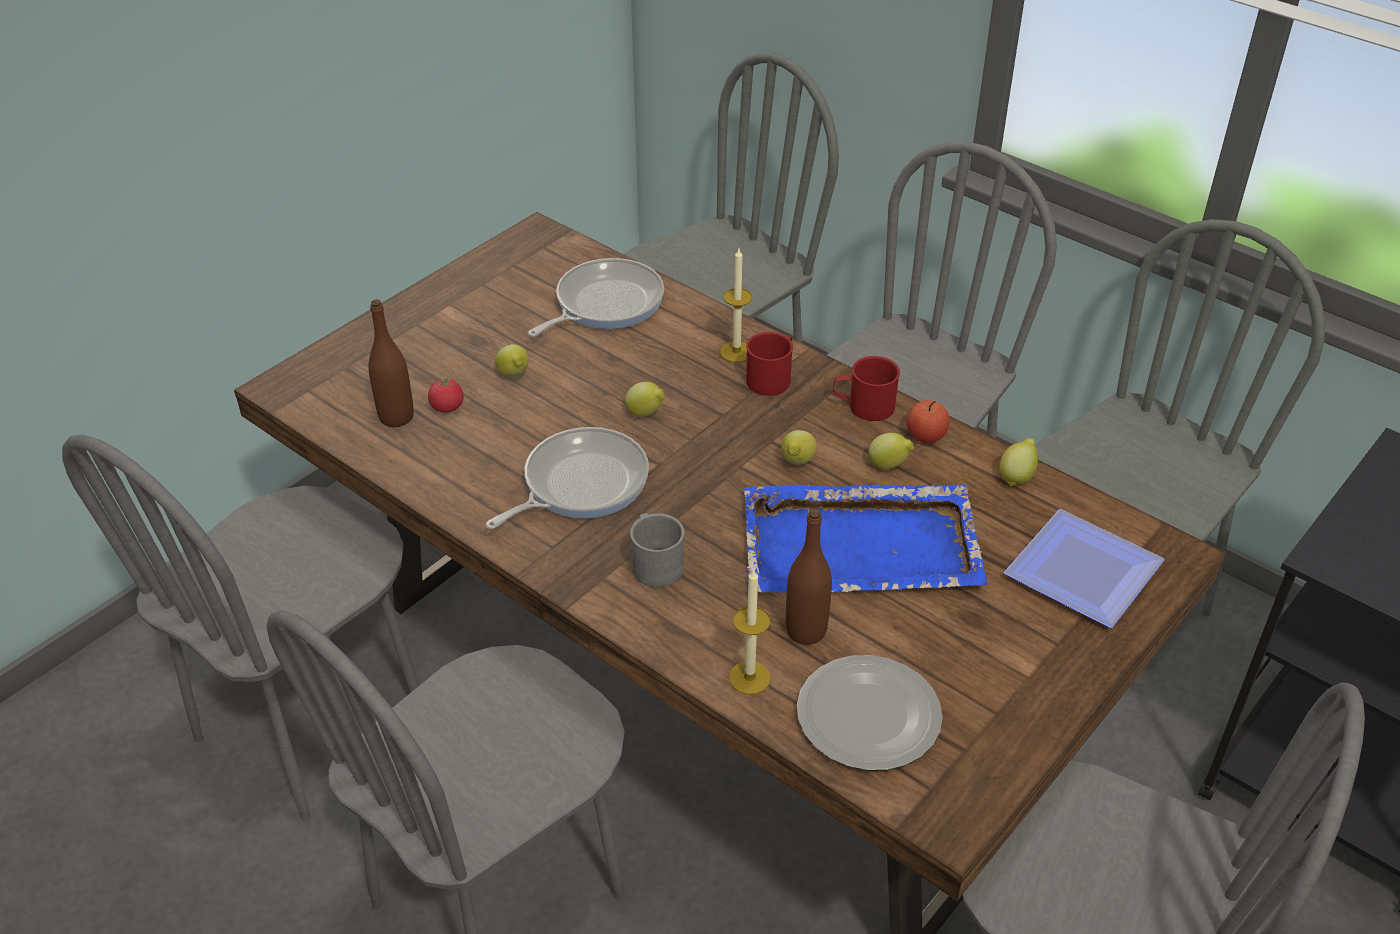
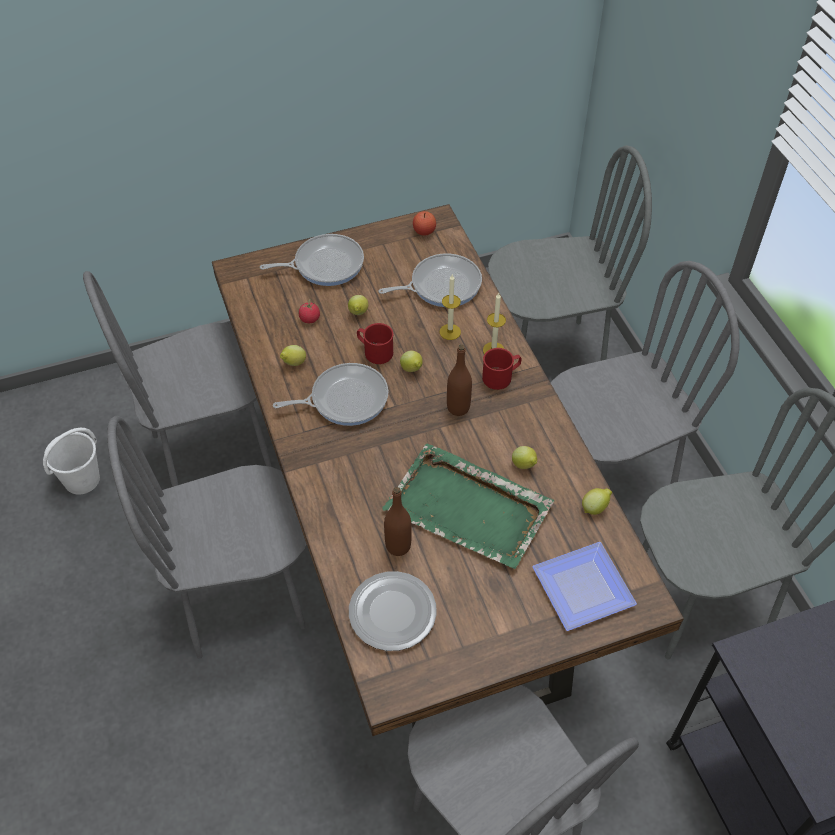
camera: 30 degrees right, 10 degrees up
(110, 855) = (82, 479): none -> white bucket
(396, 417) = (280, 314): brown bottle -> brown bottle (458, 407)
(416, 335) = (325, 264): none -> frying pan
(655, 563) = (349, 466): grey mug -> none
(749, 677) = (348, 558): candle -> candle (450, 332)
(797, 463) = (472, 439): lemon -> lemon (293, 363)
(863, 406) = (540, 420): red mug -> red mug (374, 351)
(863, 545) = (469, 509): blue tray -> green tray
(926, 436) = (562, 456): apple -> apple (424, 231)

